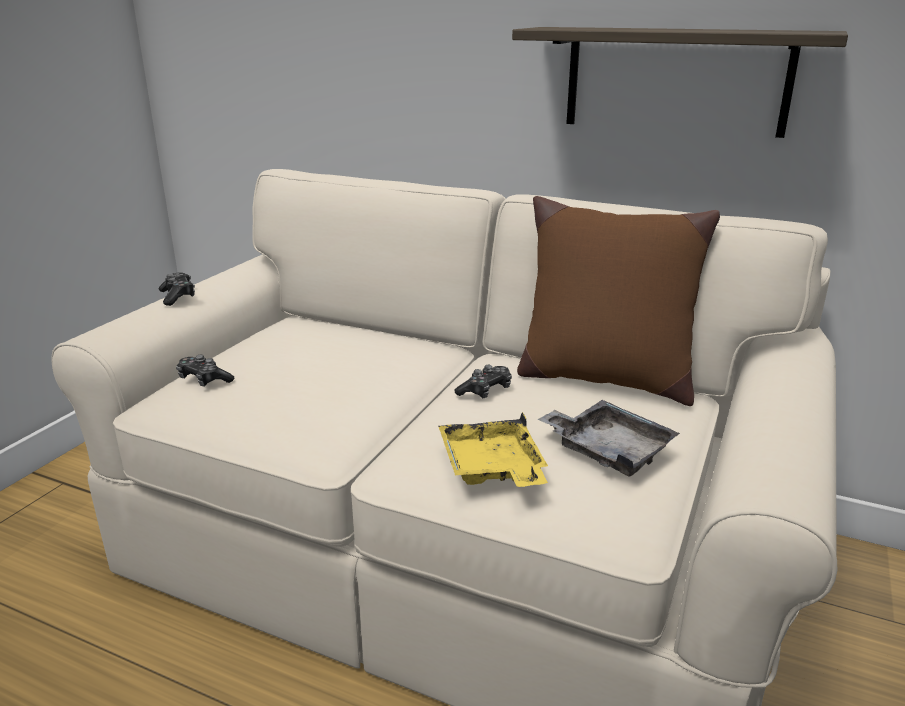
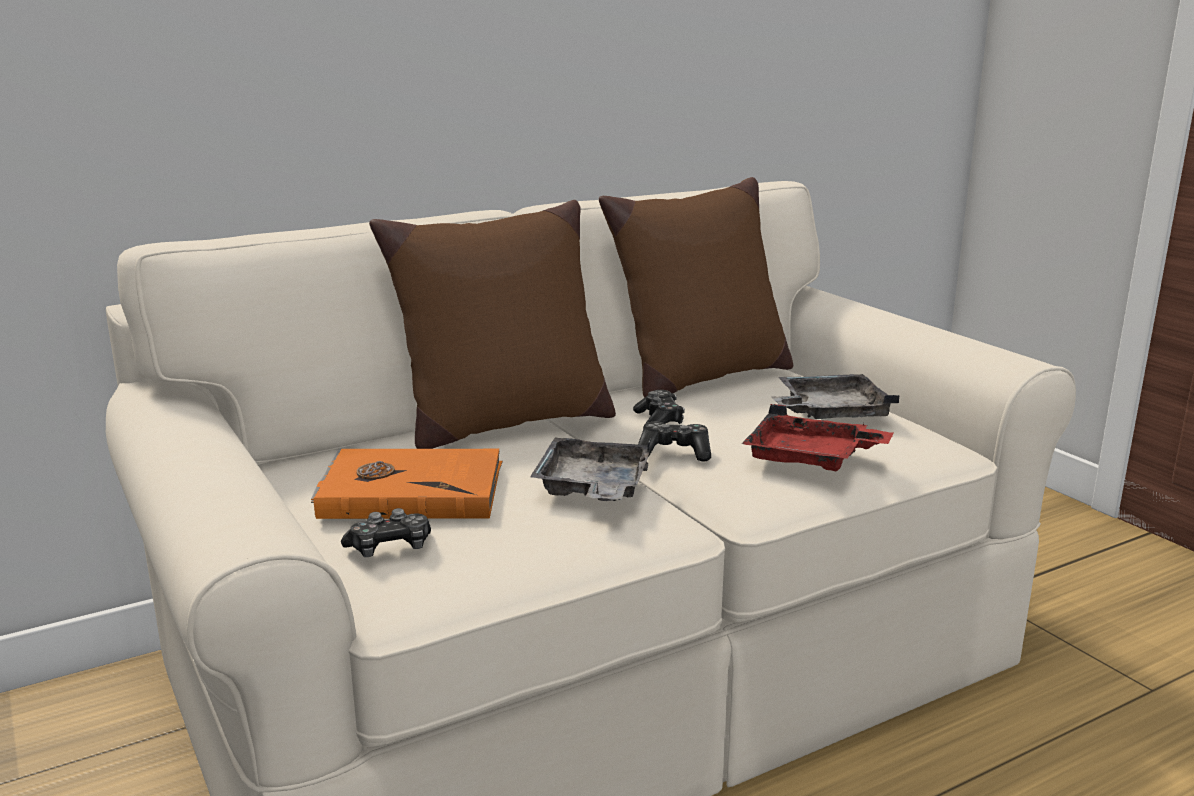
camera: 55 degrees left, 5 degrees down
(178, 296) = (203, 466): game controller -> game controller (674, 452)
(280, 358) = (411, 490): none -> orange book
(341, 406) = (593, 488): none -> grey tray
(416, 347) = (503, 424): none -> brown pillow
(492, 468) = (810, 459): yellow tray -> red tray
(675, 80) = (621, 62): shelf -> none

